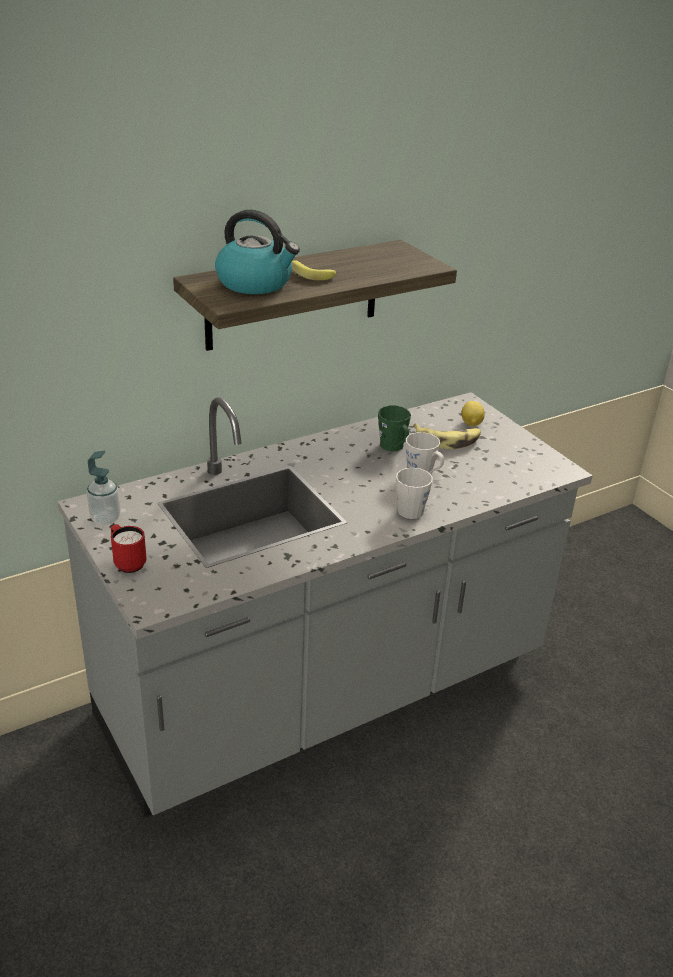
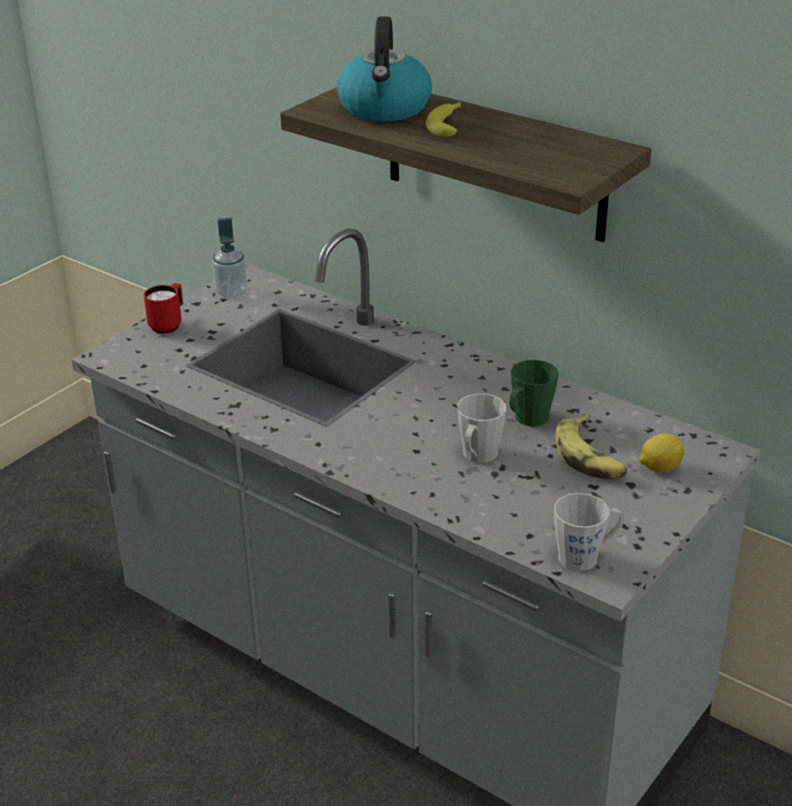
camera: 70 degrees right, 0 degrees up
(411, 508) = (392, 463): grey mug -> grey mug (585, 556)

